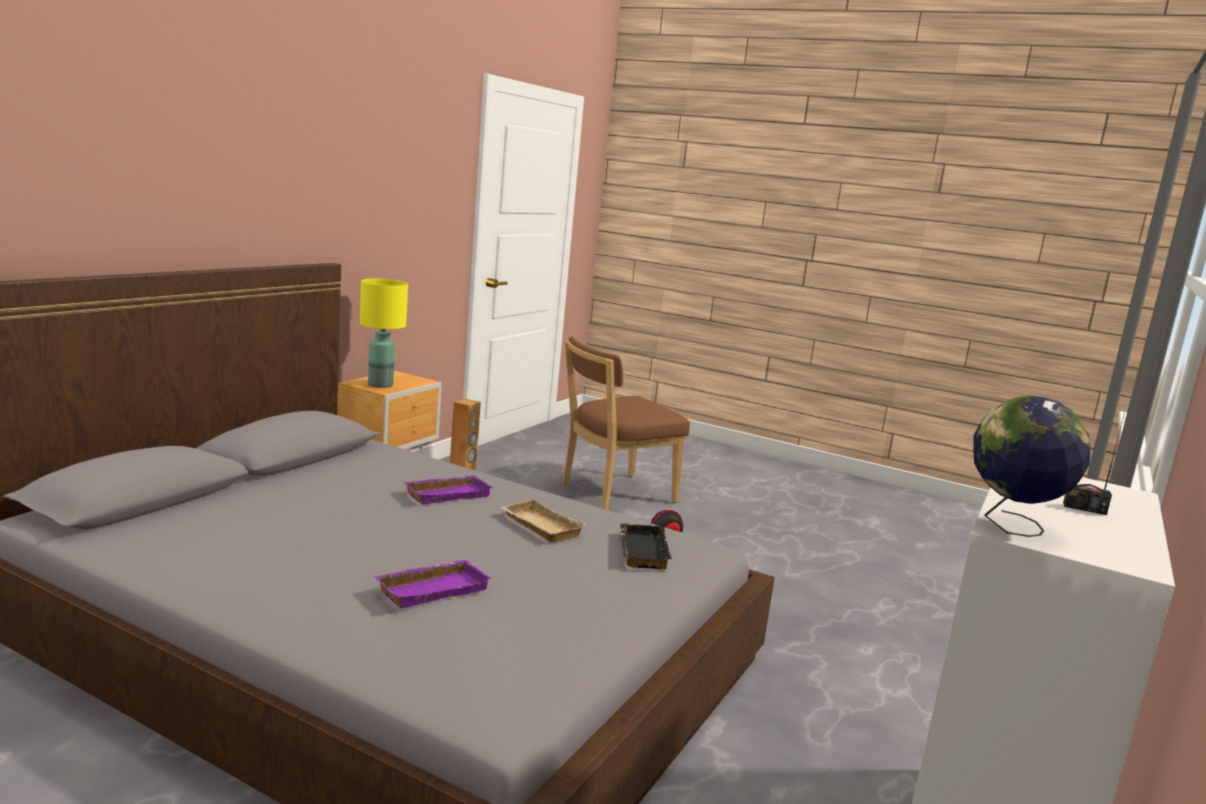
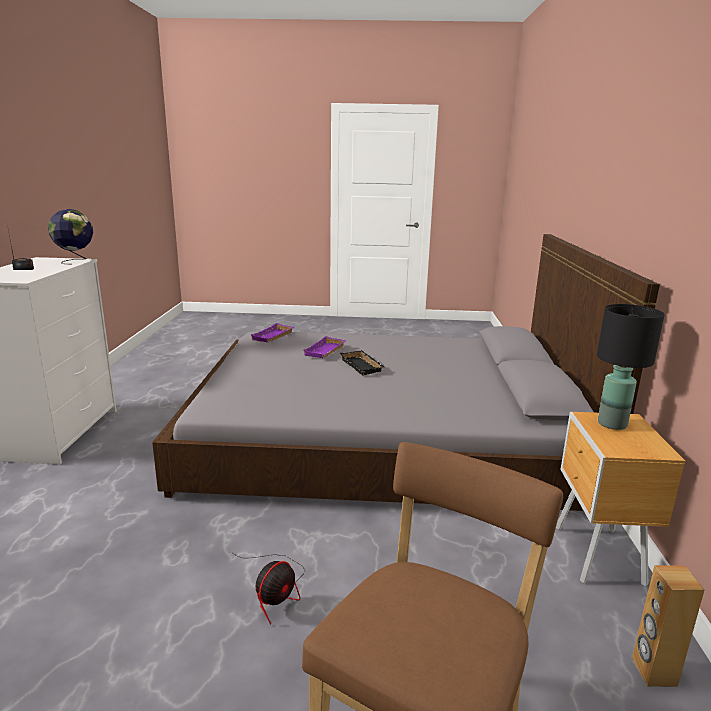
camera: 155 degrees right, 5 degrees up
(381, 385) = (611, 424): yellow table lamp -> black table lamp
(447, 494) = (402, 398): purple tray -> purple tray (273, 337)
(538, 526) = (321, 393): beige tray -> none
(640, 551) = (247, 394): black tray -> black tray (363, 366)

